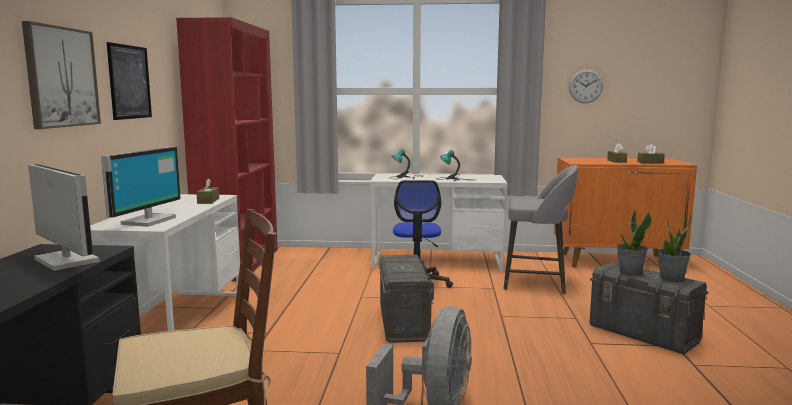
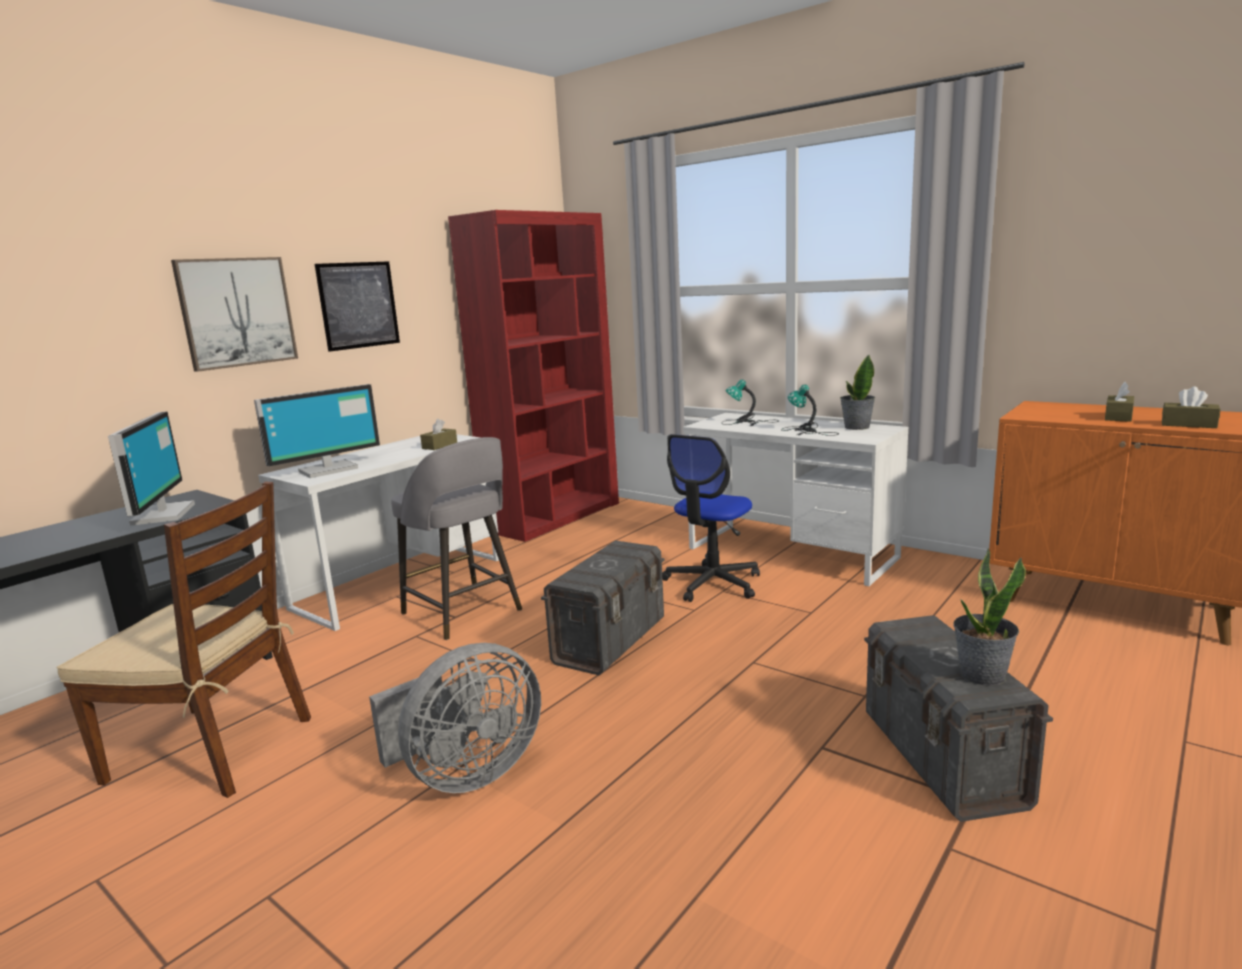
camera: 35 degrees right, 5 degrees up
(537, 283) = (895, 618): grey stool -> grey stool (463, 613)
(585, 86) = (1089, 267): wall clock -> none
(630, 273) = (923, 644): potted plant -> potted plant (856, 427)

